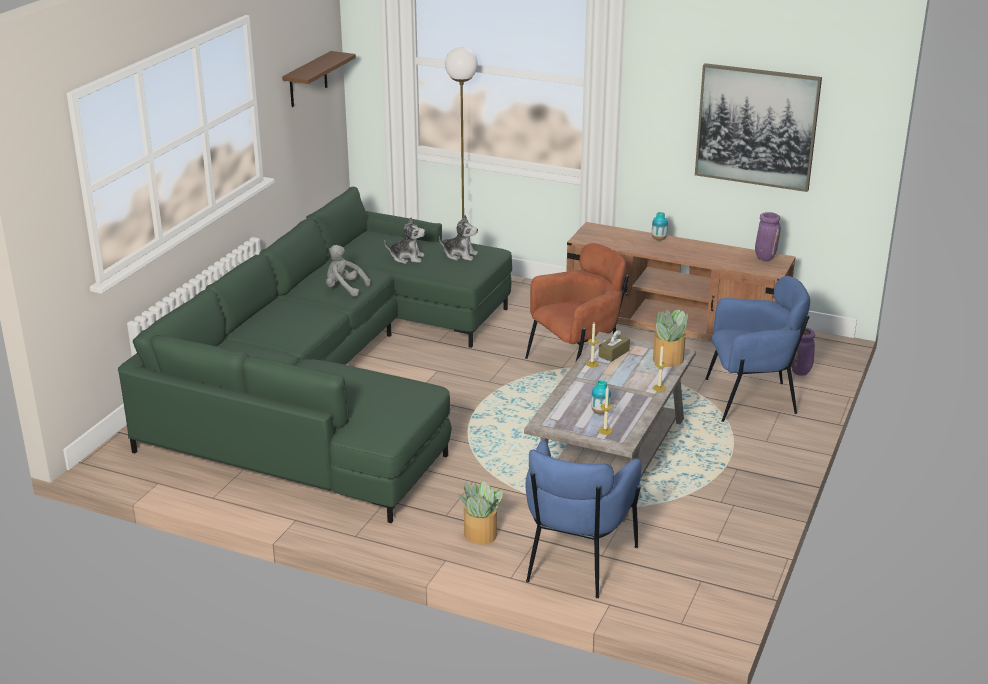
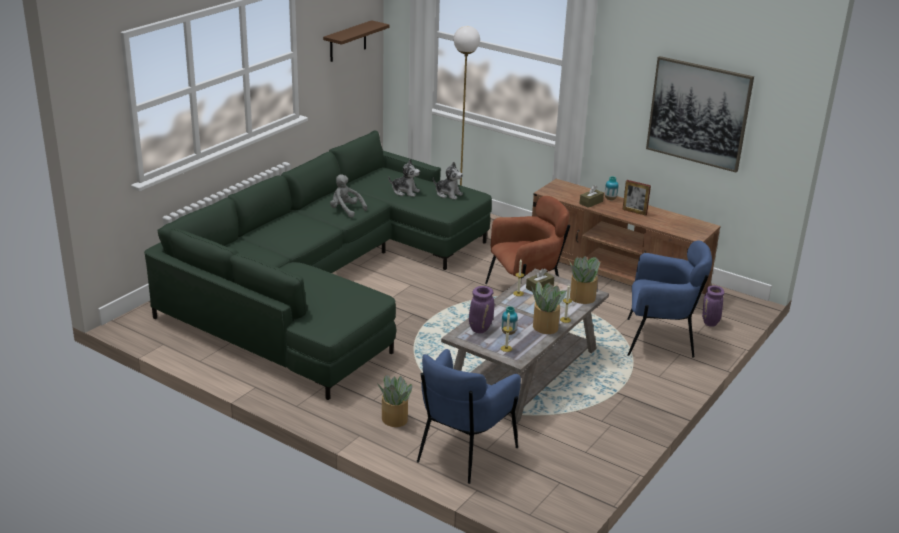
camera: 10 degrees right, 0 degrees up
(638, 246) = (591, 202): none -> brown tissue box
(639, 399) = (545, 326): none -> potted plant
(692, 251) = (634, 212): none -> picture frame
(765, 257) = (693, 223): purple vase -> purple vase (480, 329)

